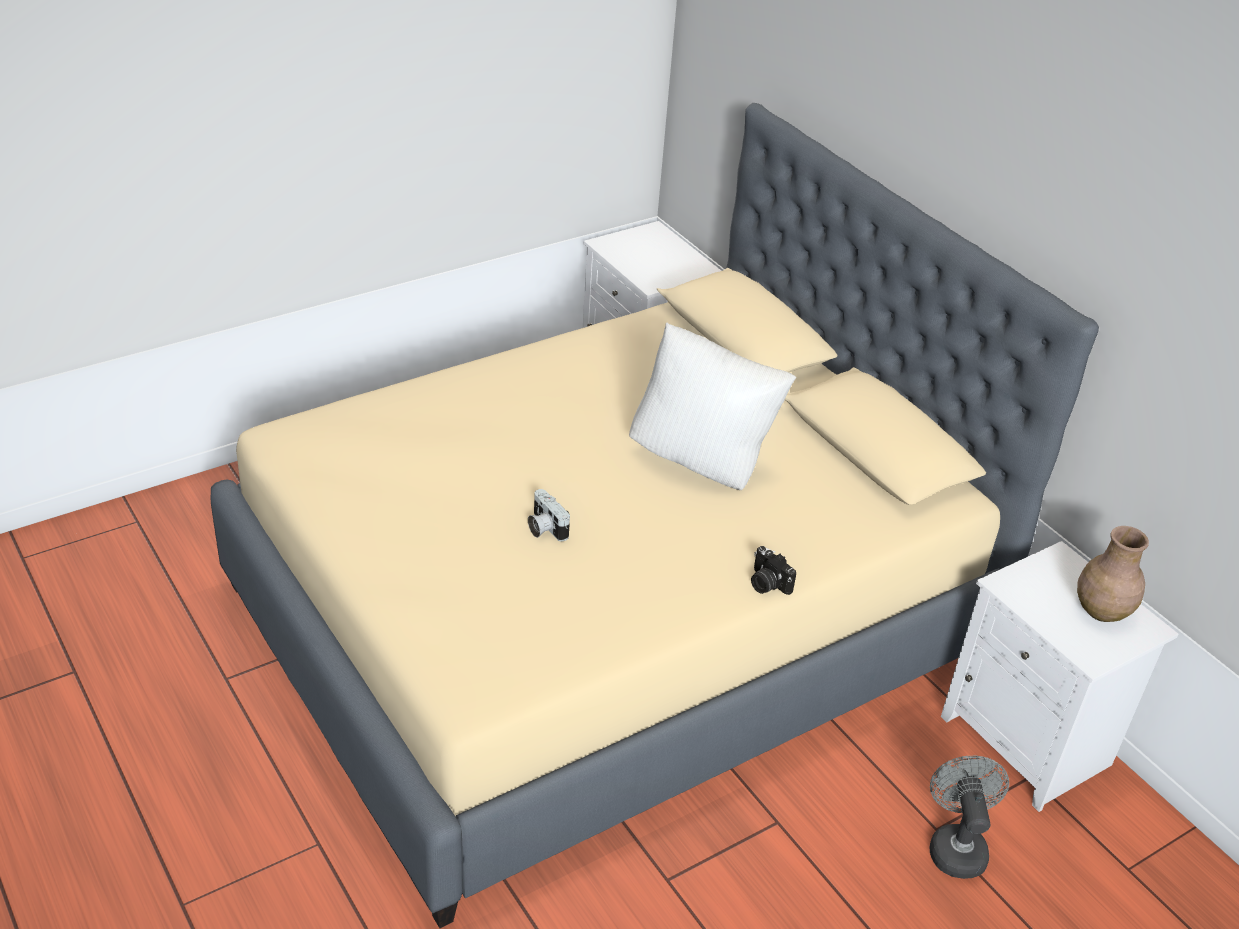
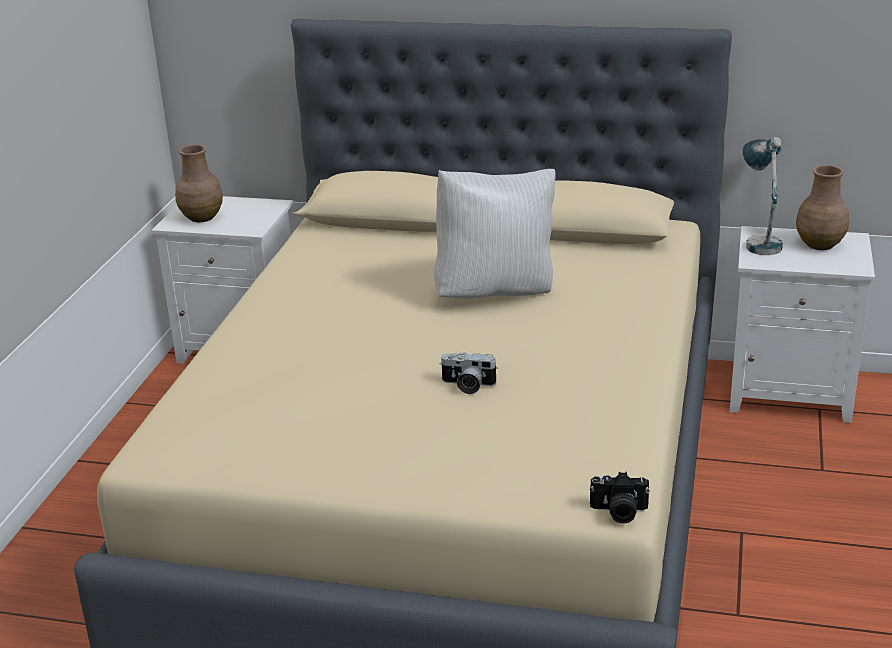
camera: 40 degrees left, 10 degrees down
(634, 249) = (201, 217): none -> brown vase
(767, 583) = (658, 327): camera -> camera (619, 512)
(955, 846) = (844, 470): grey fan -> none
(1048, 567) = (759, 241): none -> table lamp

